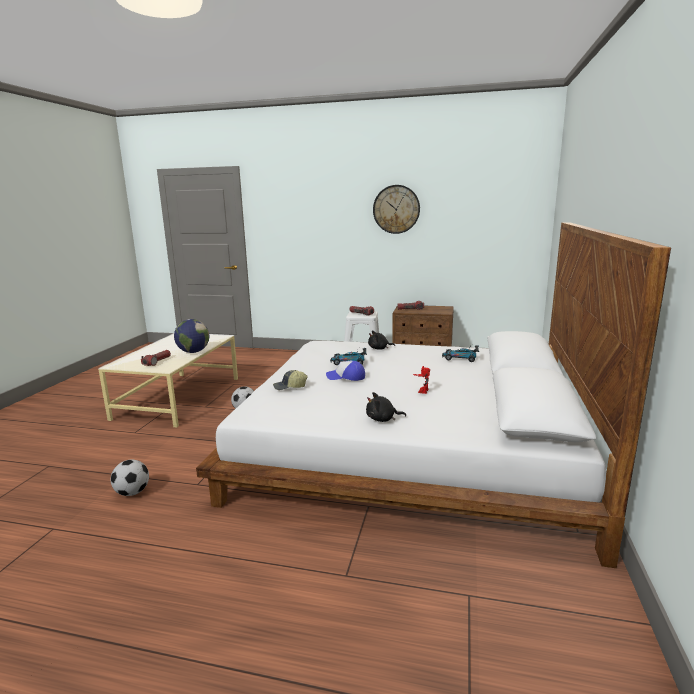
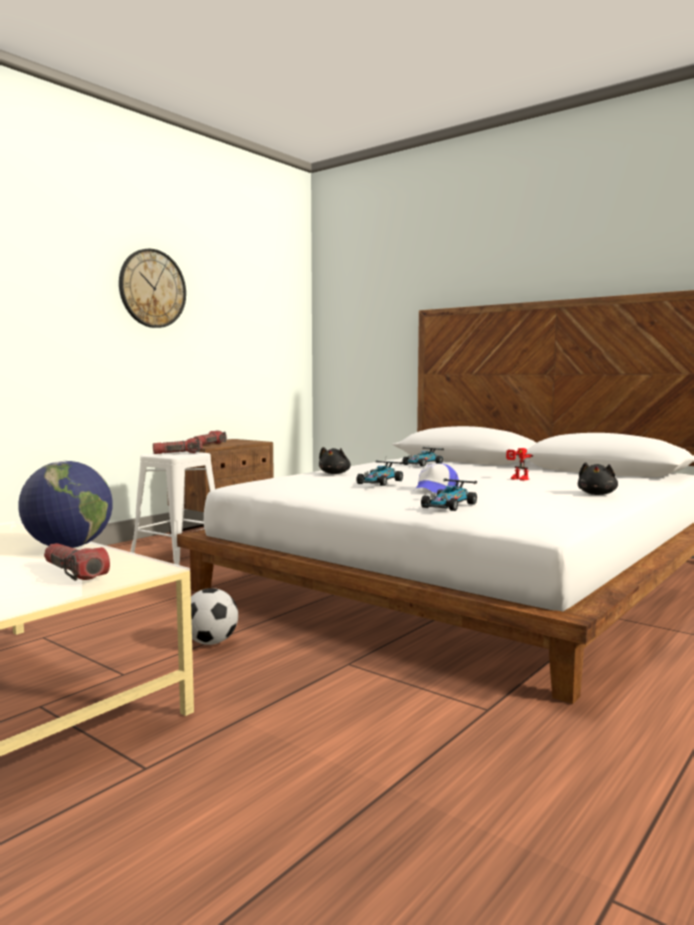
camera: 65 degrees left, 10 degrees down
(132, 492) = (482, 779): football -> none
(290, 387) = (448, 505): cap -> toy car

